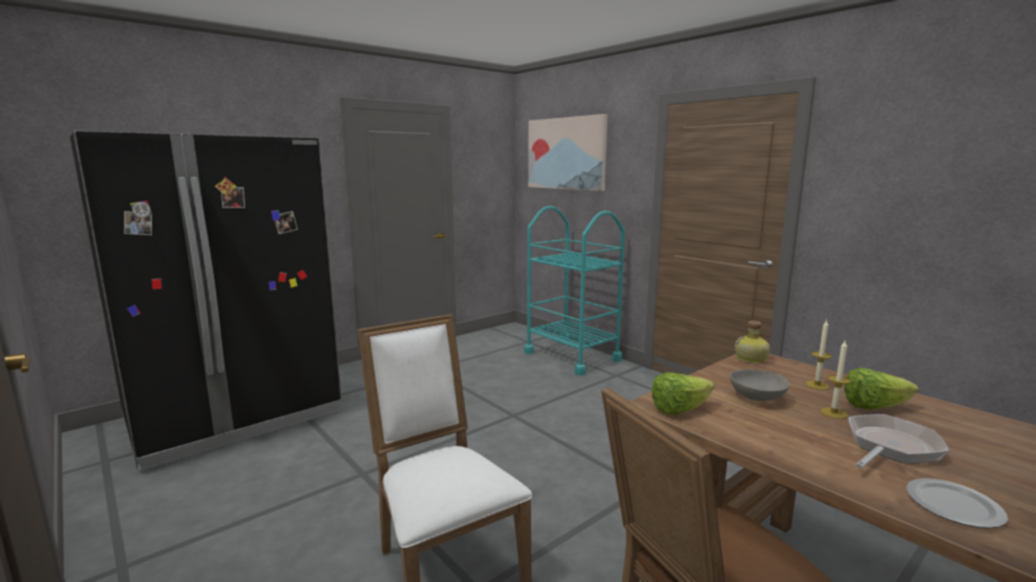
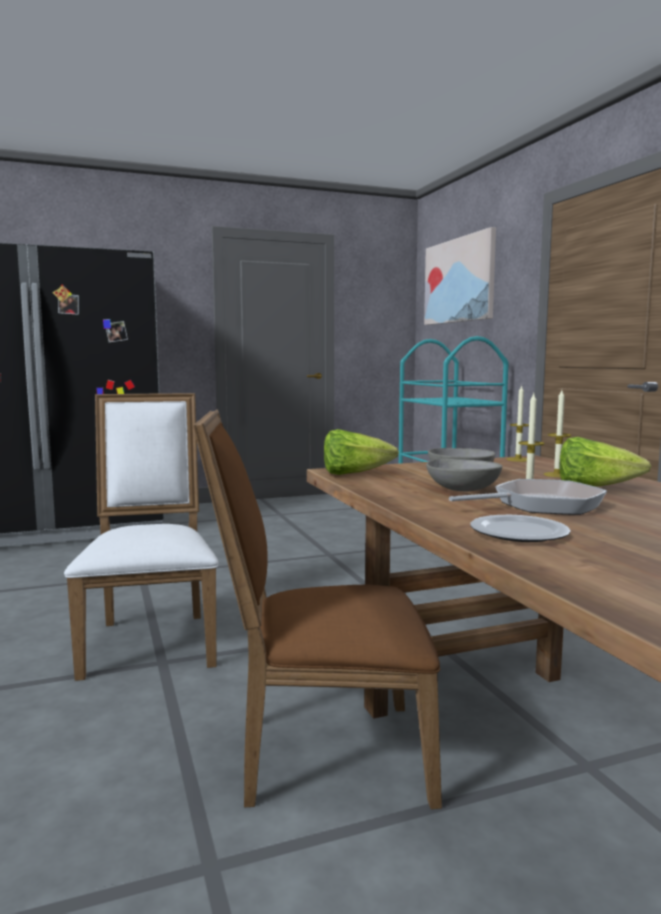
camera: 20 degrees right, 5 degrees down
(751, 359) = (518, 459): bottle -> candle
(801, 429) = (462, 490): none -> grey bowl

